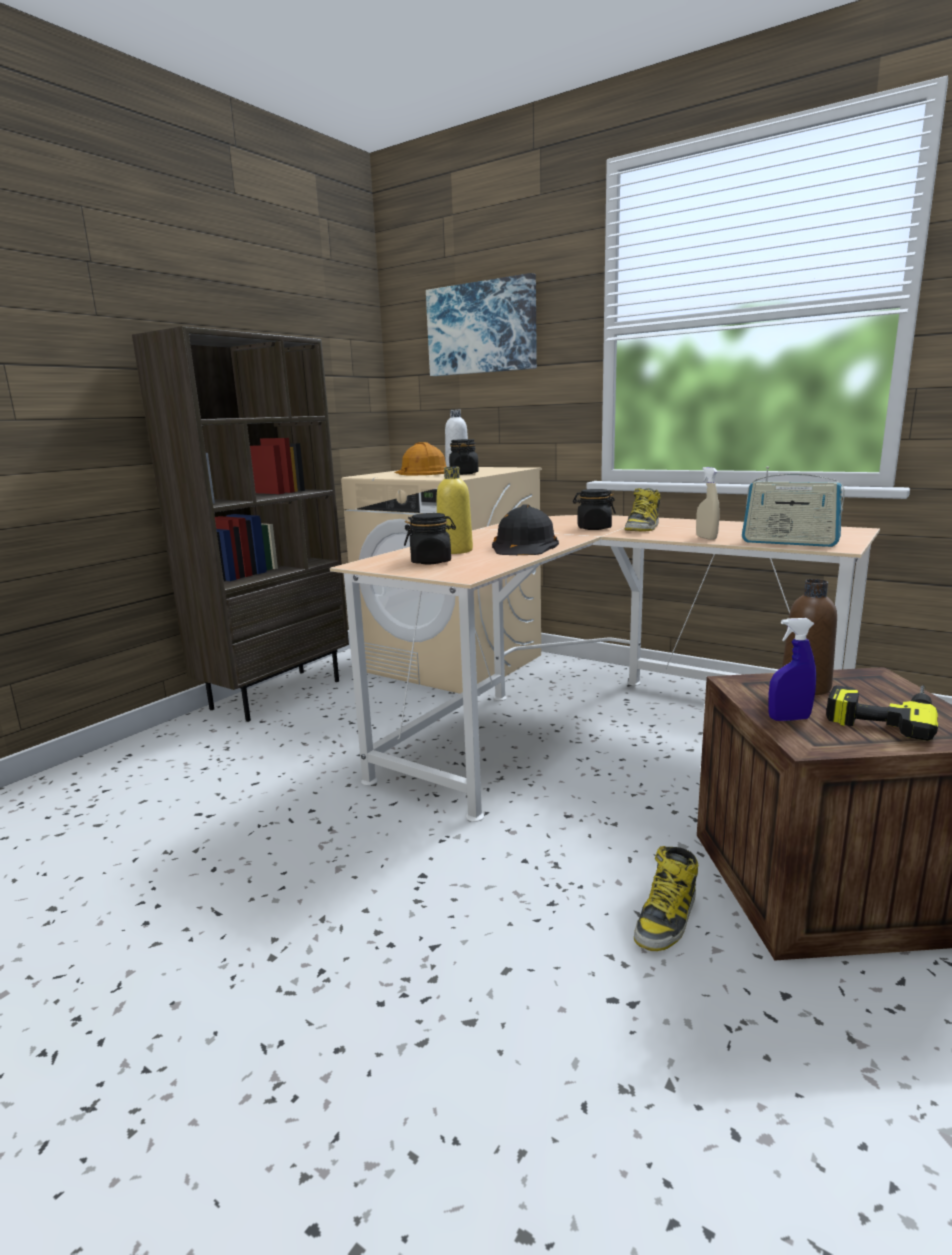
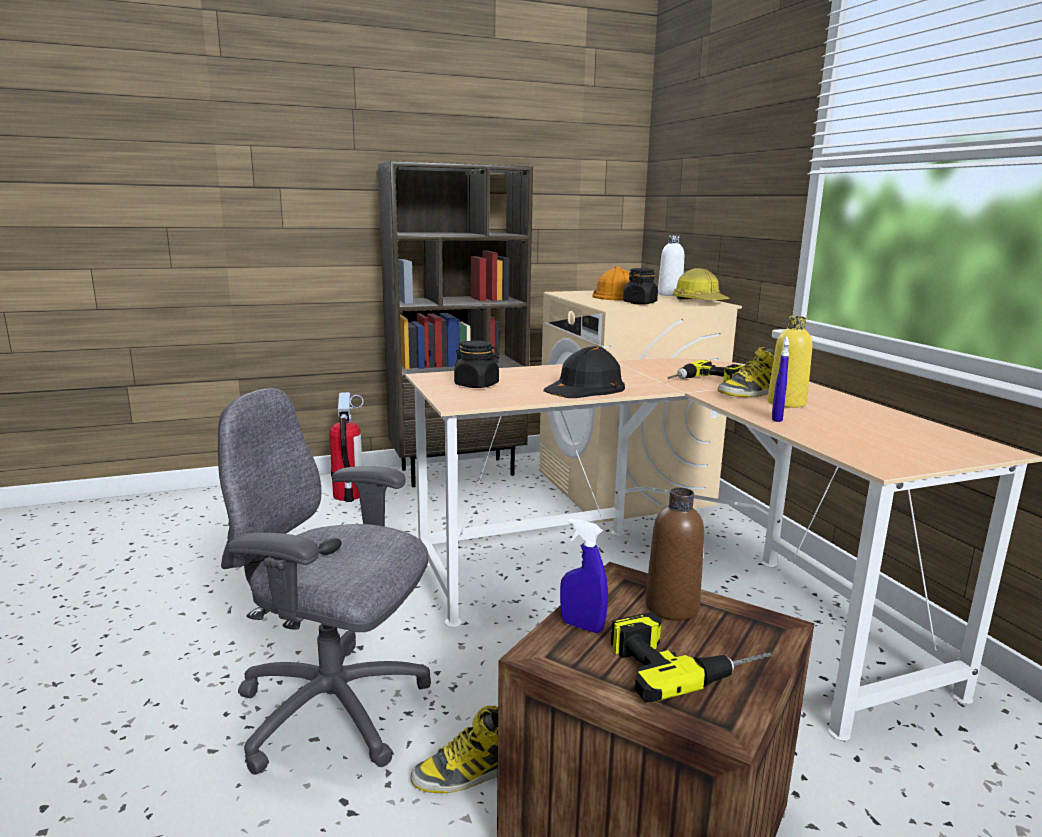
camera: 35 degrees right, 0 degrees up
(182, 751) = (348, 495): none -> fire extinguisher
(455, 551) = (523, 379): yellow bottle -> yellow bottle (786, 403)
(482, 328) = (716, 152): picture -> none
(487, 937) = (335, 711): none -> grey office chair
(503, 468) = (699, 302): none -> hard hat
(593, 528) = (705, 382): black jar -> power drill
(706, 538) = (776, 418): beige spray bottle -> blue spray bottle
(789, 543) = (847, 446): radio -> none

